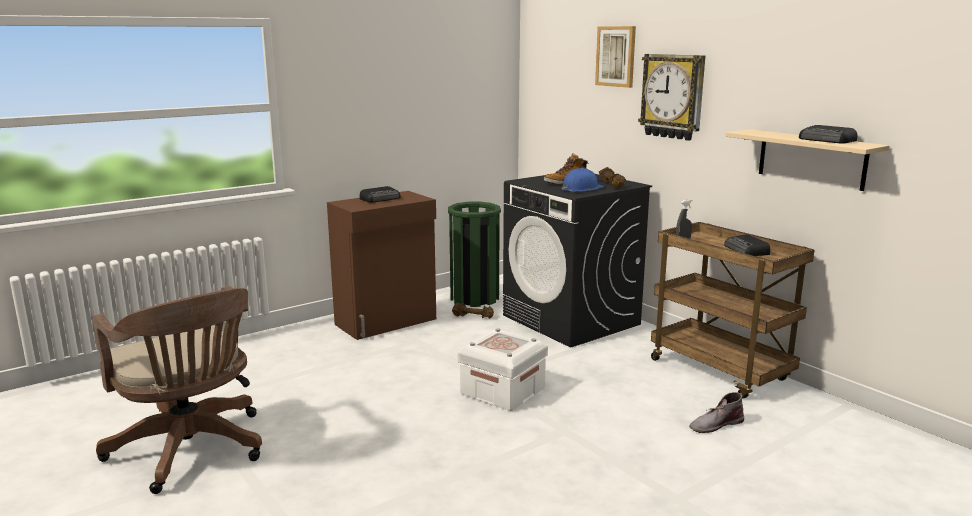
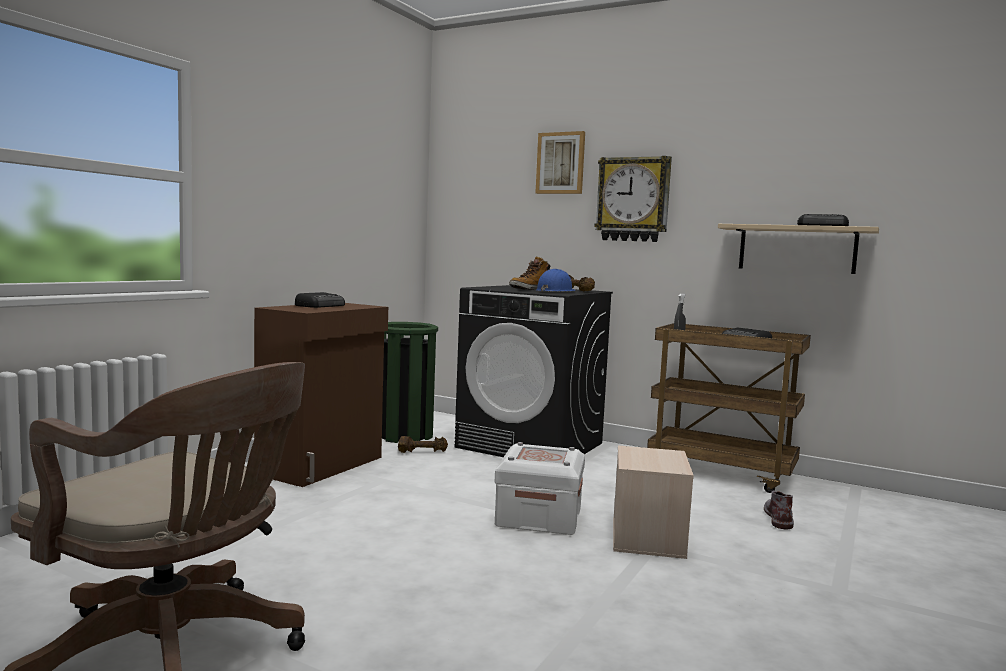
camera: 25 degrees left, 10 degrees down
(570, 424) = (649, 538): none -> beige storage box
(715, 424) = (778, 517): grey boot -> grey boot turned 150 degrees clockwise

